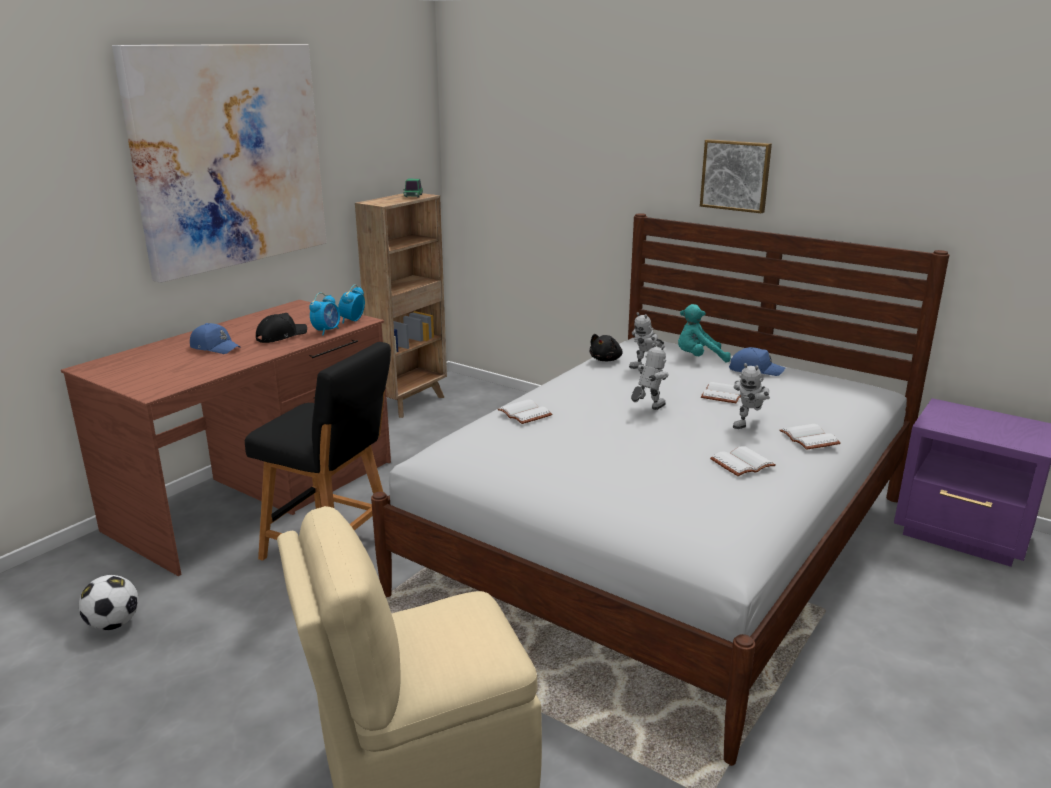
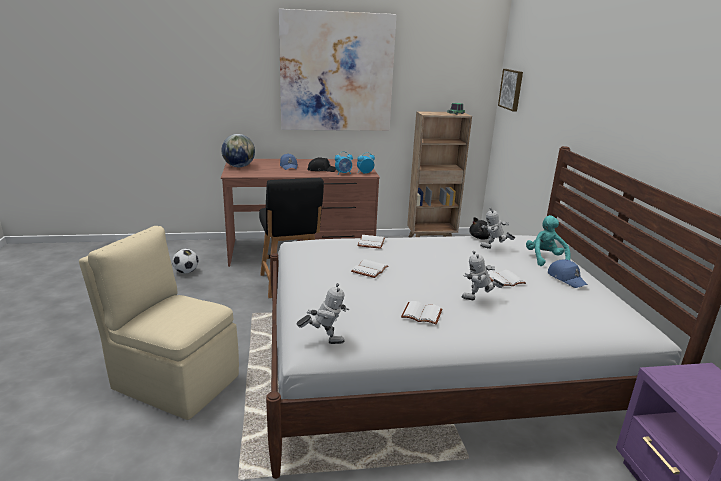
camera: 45 degrees right, 0 degrees up
(128, 375) = (239, 166): none -> globe
(647, 410) = (437, 267): toy robot -> toy robot (324, 340)
(699, 358) = (545, 259): turquoise plush toy -> turquoise plush toy turned 45 degrees clockwise
(736, 175) = (625, 126): picture -> picture (512, 89)
(810, 438) = (502, 326): white book -> white book (370, 270)

